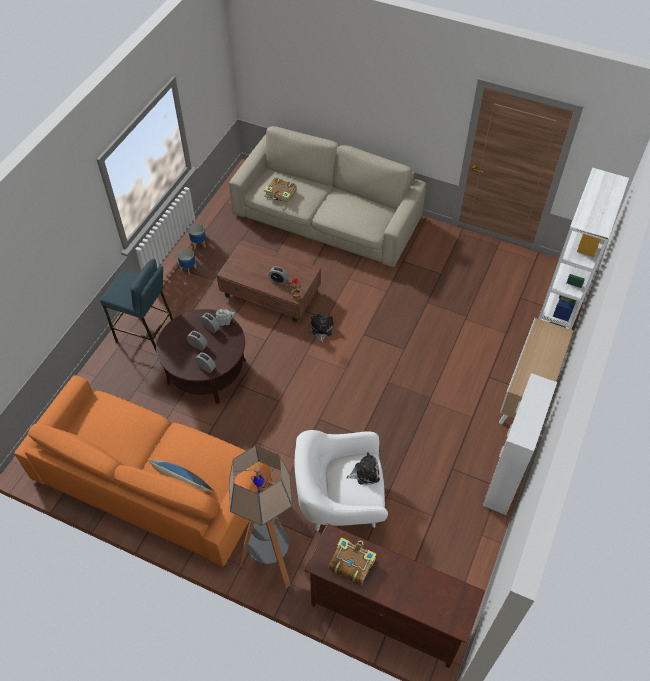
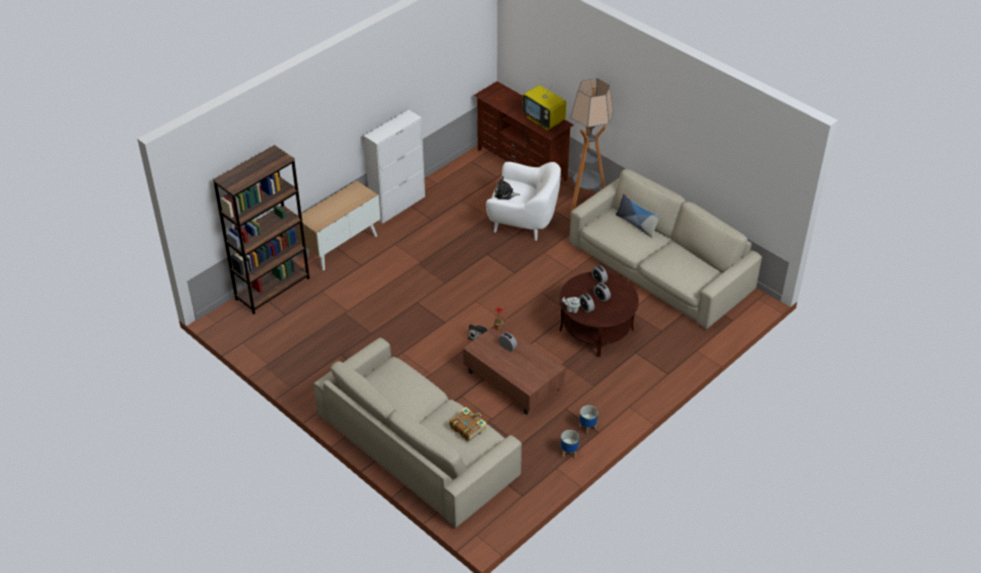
camera: 160 degrees left, 10 degrees down
(147, 335) = (643, 373): blue stool -> none
(152, 479) = (659, 268): orange sofa -> beige sofa
(351, 563) = (544, 120): book -> television
(555, 321) = (273, 289): white bookcase -> brown bookcase

